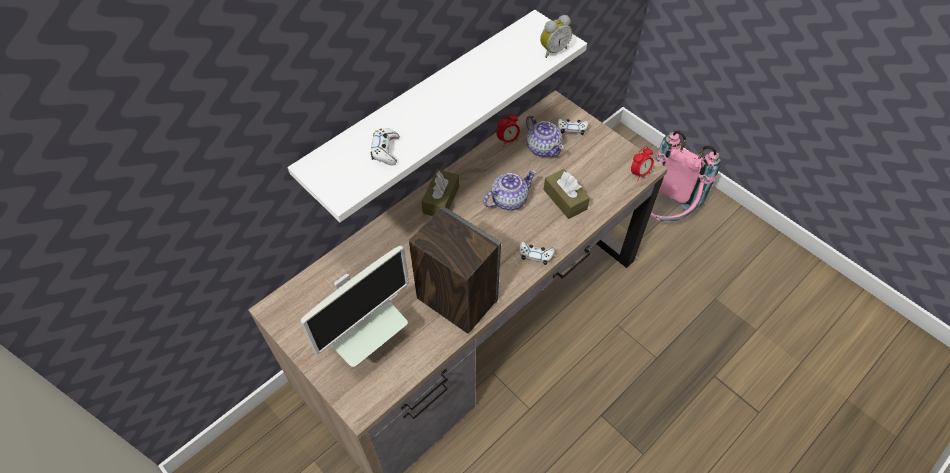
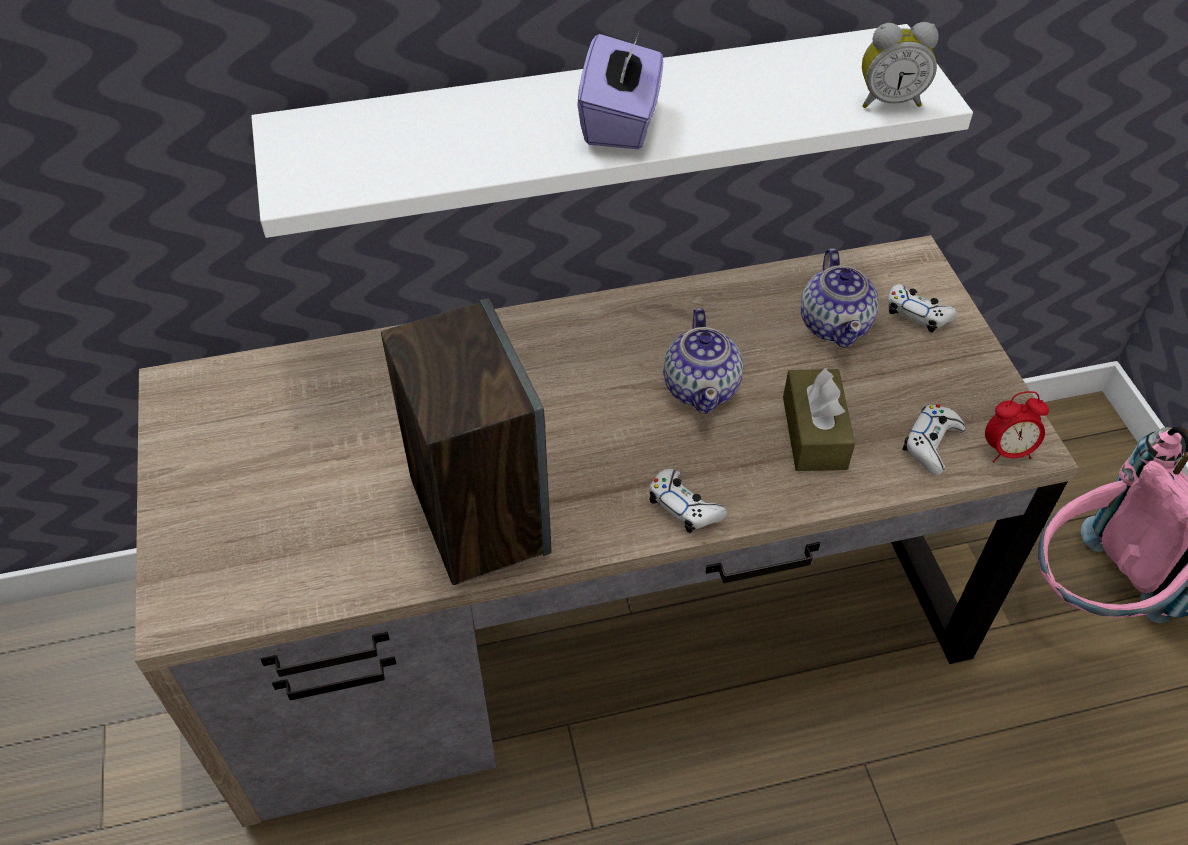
camera: 30 degrees right, 5 degrees down
(367, 340) = (276, 508): monitor -> none
(385, 150) = (432, 150): white game controller -> white game controller (931, 444)
(441, 200) = (578, 334): brown tissue box -> none
(454, 103) = (621, 121): none -> purple tissue box
(507, 140) = (775, 285): alarm clock -> none
(508, 200) = (701, 387): teapot -> teapot turned 90 degrees clockwise

